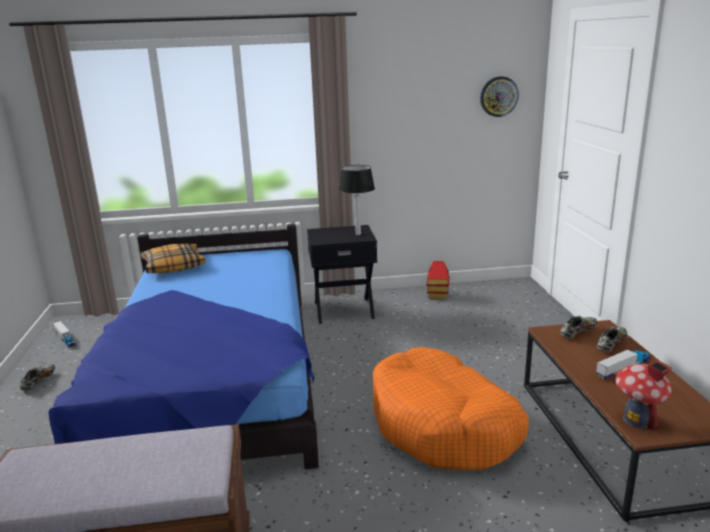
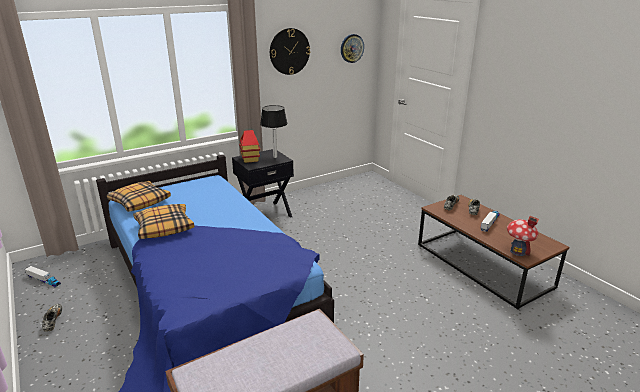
camera: 25 degrees left, 5 degrees up
(168, 296) = (164, 227): none -> pillow
(400, 97) = (289, 51): none -> wall clock
(437, 295) = (322, 192): toy house -> toy house (250, 159)
(444, 425) = (389, 280): orange dog bed -> none

